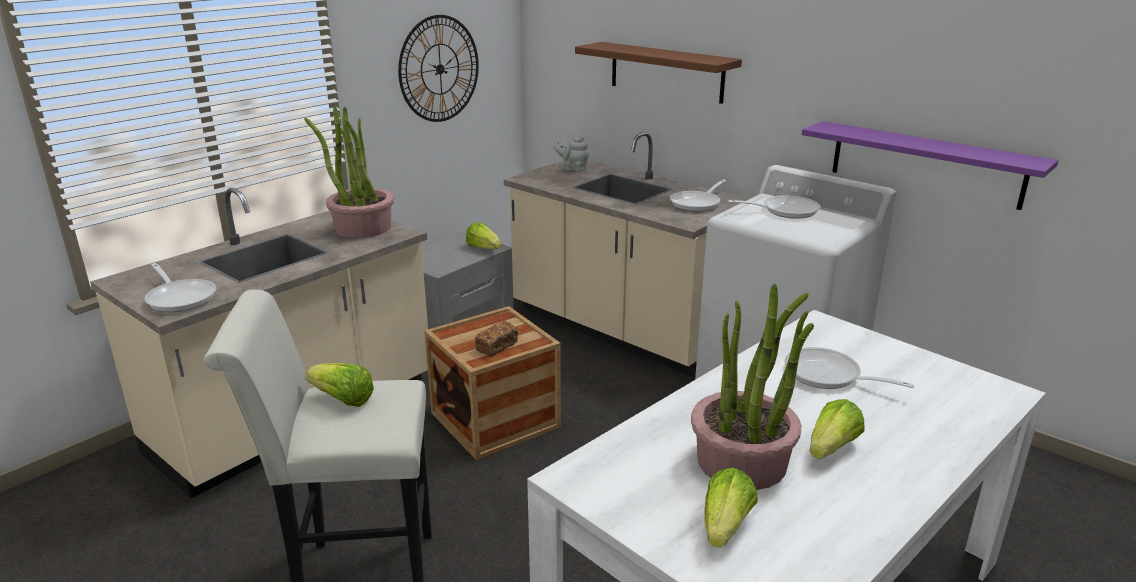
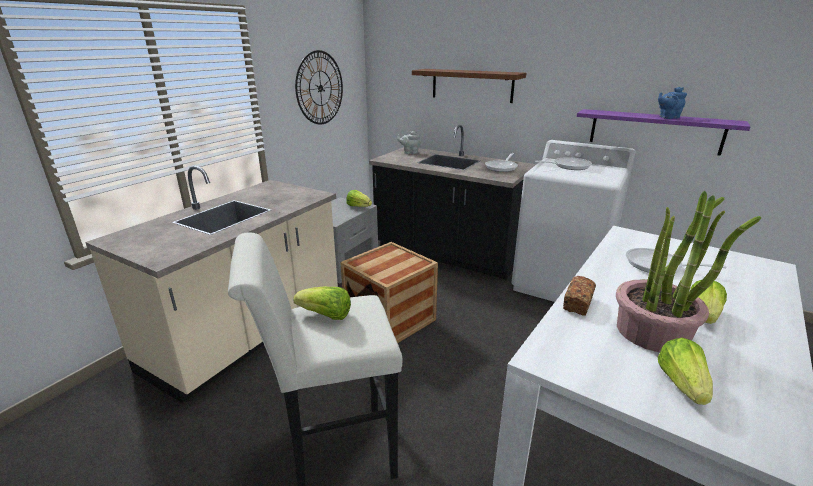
camera: 10 degrees left, 0 degrees up
(180, 297) = (167, 248): frying pan -> none
(362, 228) = (288, 193): potted plant -> none
(497, 347) = (395, 269): bread -> bread (578, 303)
(621, 329) = (447, 253): beige counter -> black counter
(934, 146) = (667, 117): none -> blue teapot

